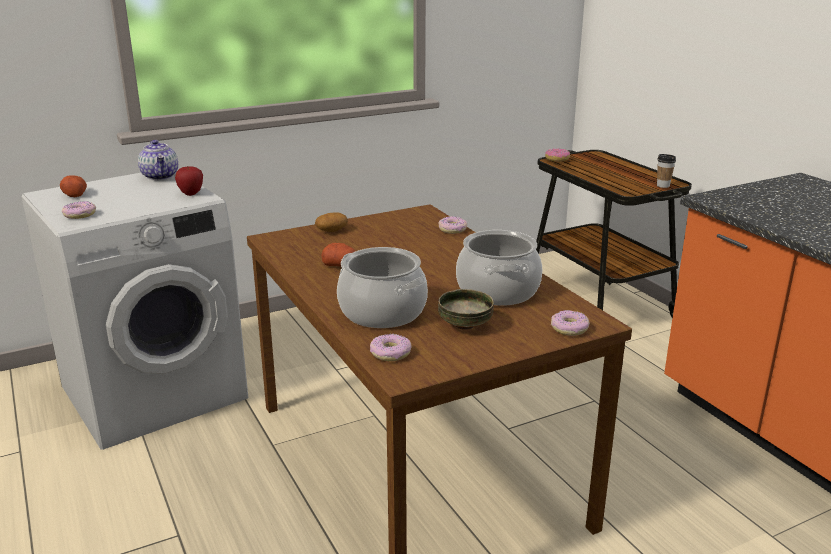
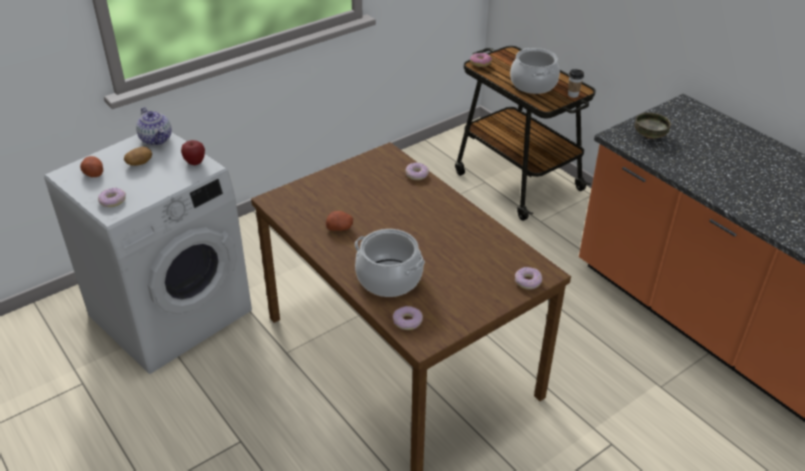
camera: 10 degrees left, 15 degrees up
(332, 231) = (319, 185): potato -> potato (139, 163)
(464, 325) = (452, 286): bowl -> bowl (649, 135)
(497, 291) = (468, 246): cooking pot -> cooking pot (533, 84)

